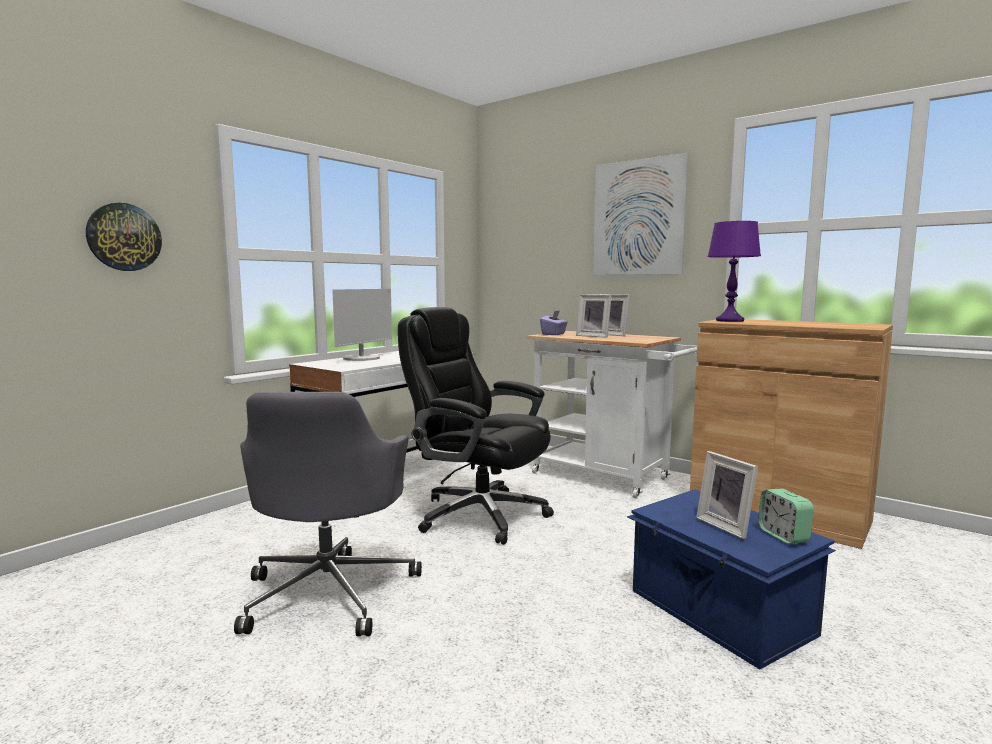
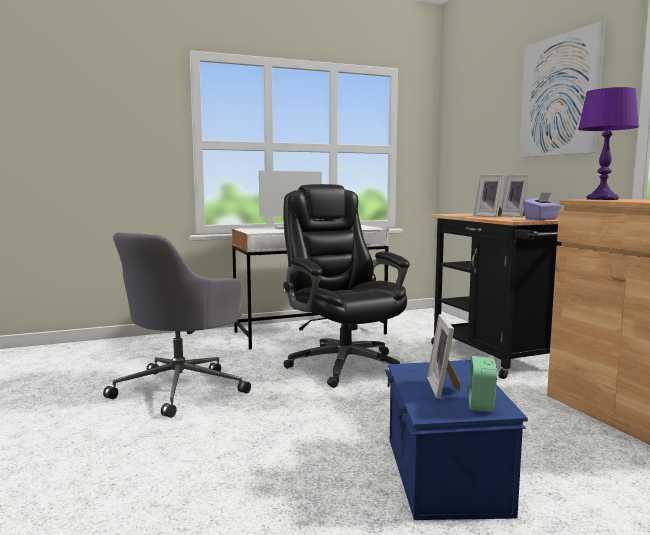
camera: 30 degrees right, 0 degrees up
(124, 237) = (122, 135): wall clock -> none
(554, 334) = (459, 214): purple tissue box -> purple tissue box (541, 219)
(607, 478) = (499, 359): white cart -> black cart

